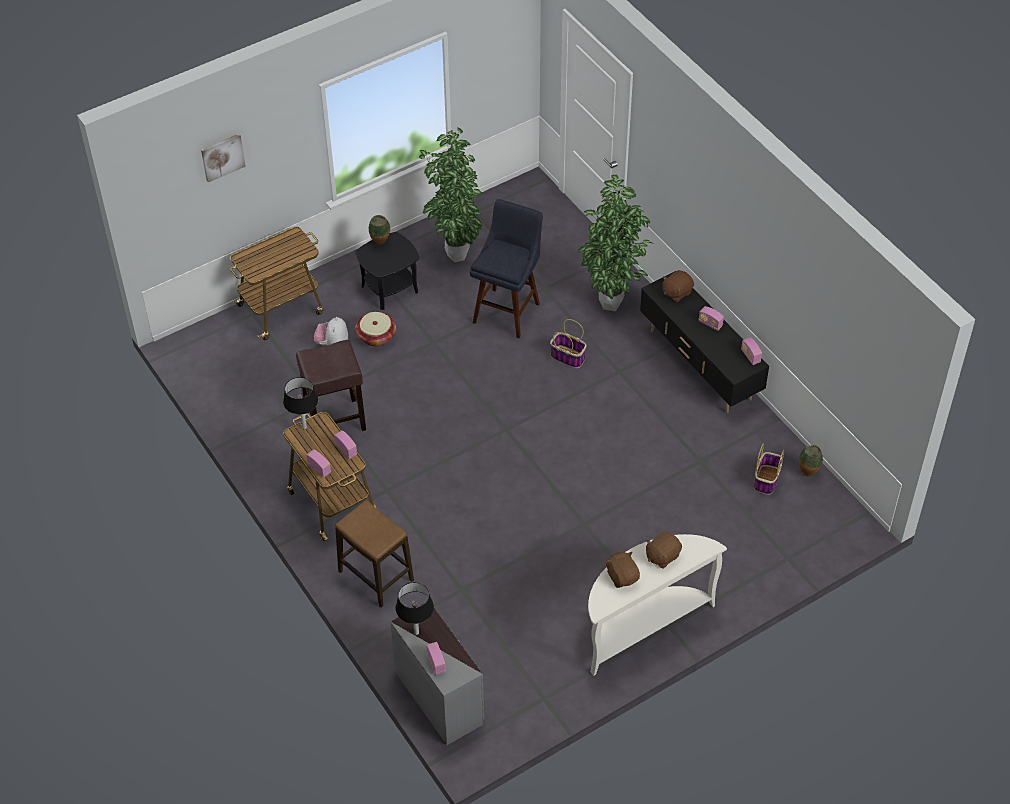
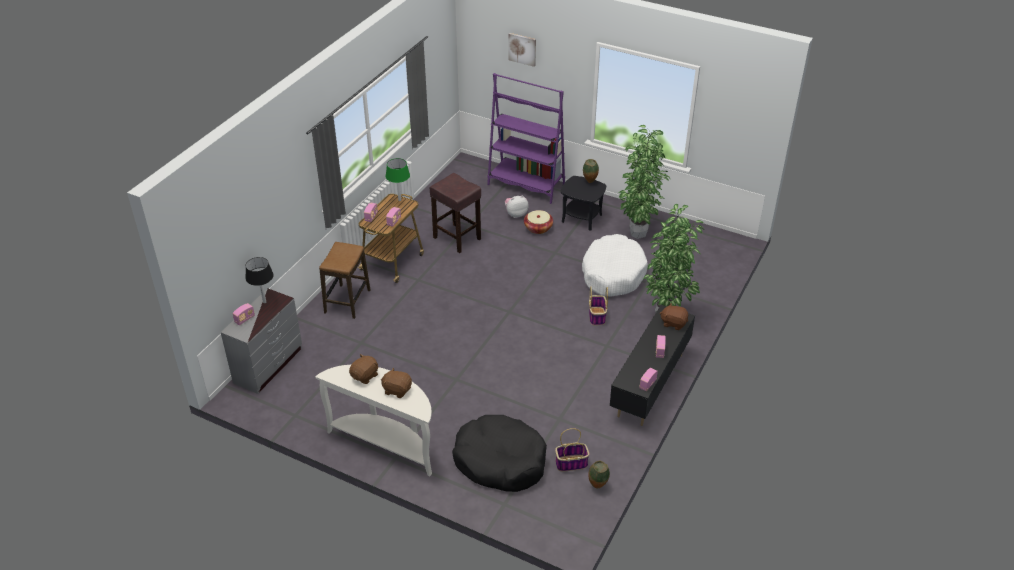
camera: 60 degrees right, 10 degrees down
(282, 309) = (526, 185): cart -> purple bookcase
(304, 428) = (399, 200): black table lamp -> green table lamp
(508, 310) = (613, 273): blue stool -> white dog bed
(729, 536) = (500, 461): none -> black dog bed

